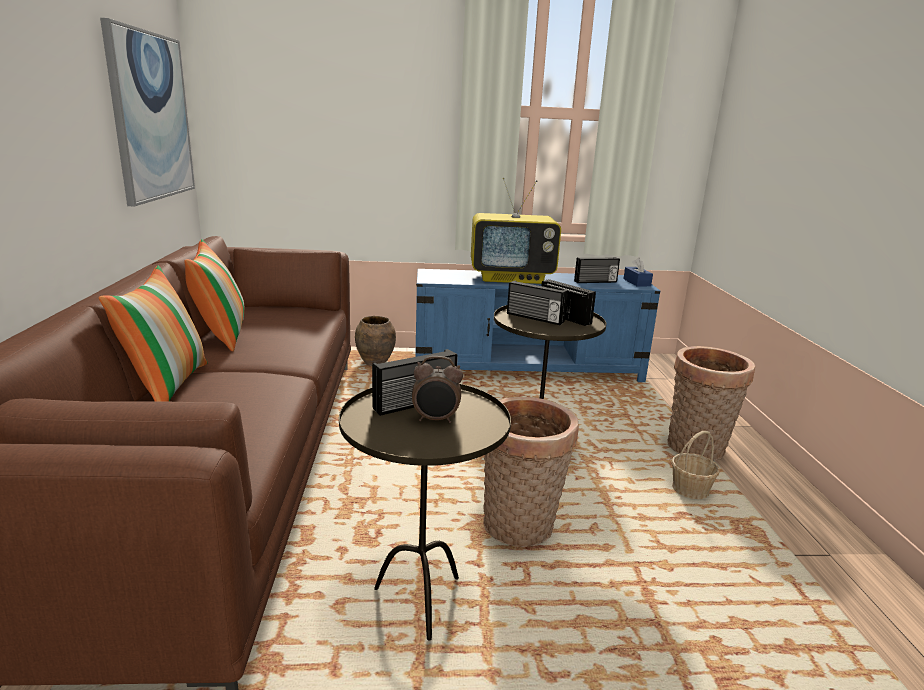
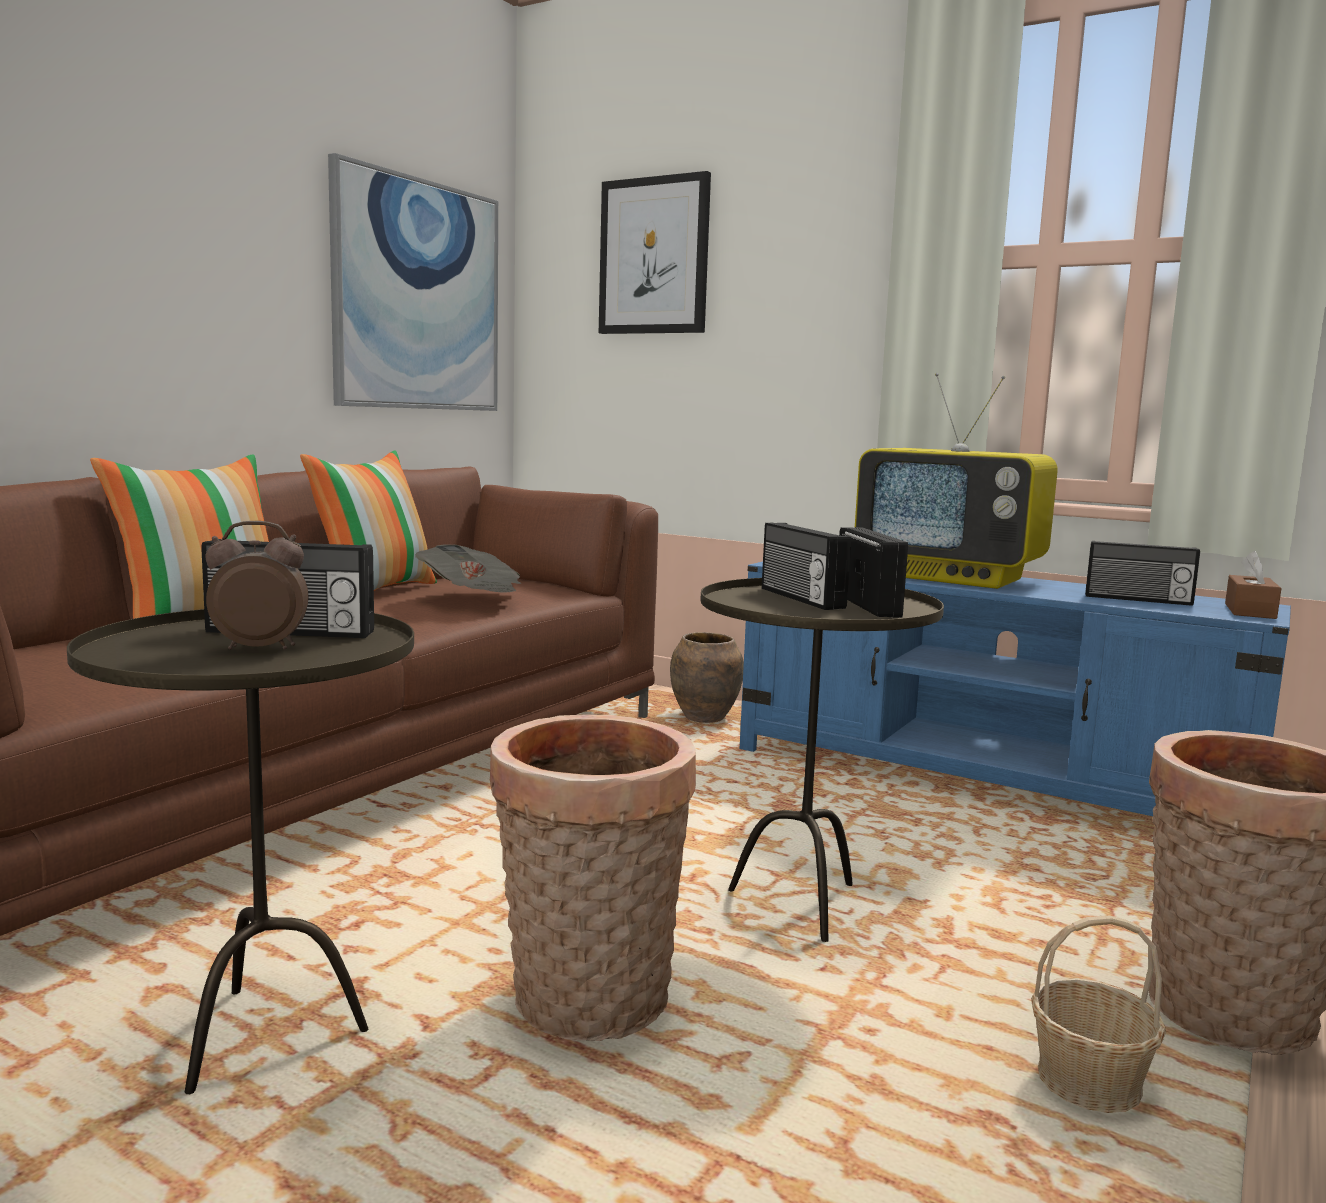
camera: 35 degrees right, 10 degrees down
(294, 331) = (473, 599): none -> newspaper
(301, 89) = (654, 256): none -> picture
(436, 420) = (260, 648): alarm clock -> alarm clock turned 135 degrees clockwise
(637, 282) = (1250, 611): blue tissue box -> brown tissue box

